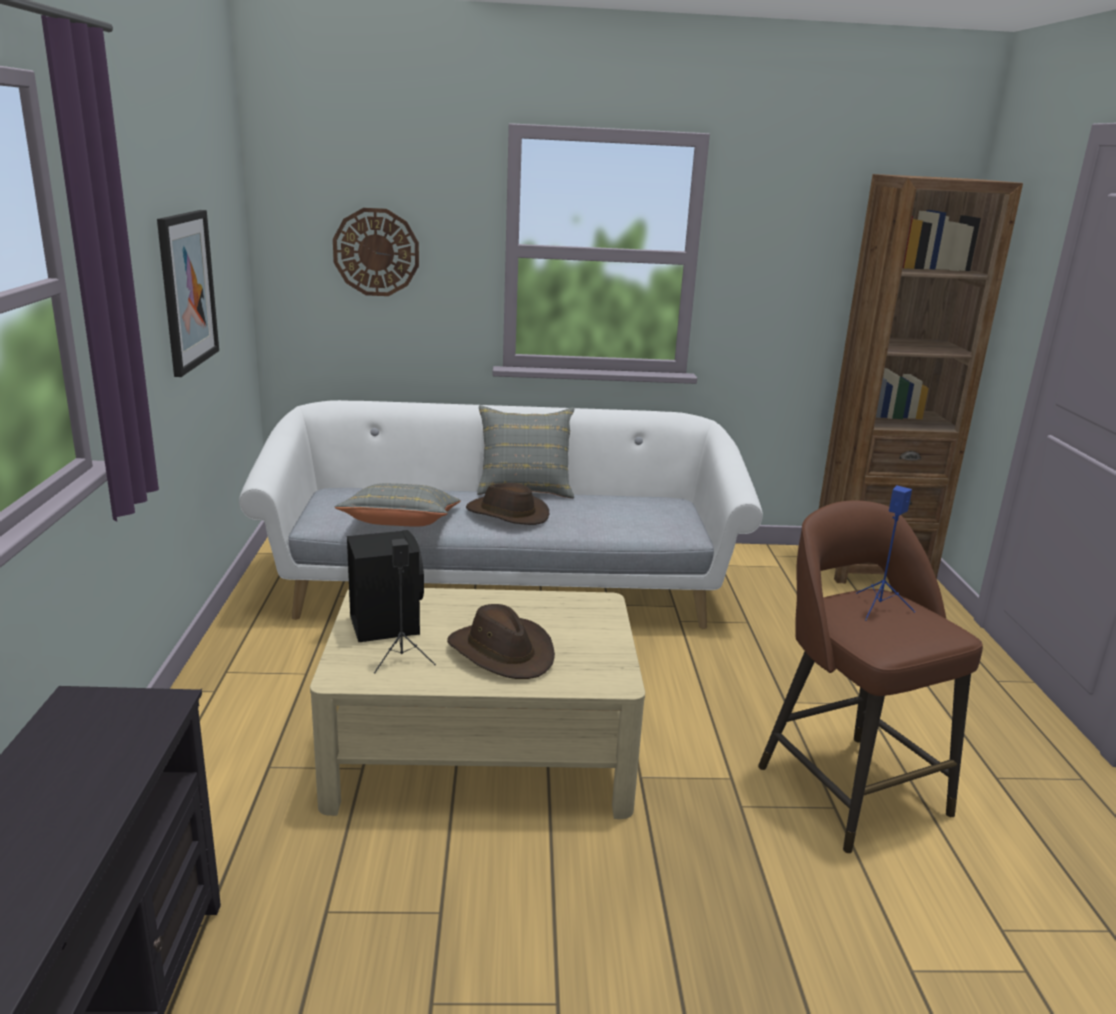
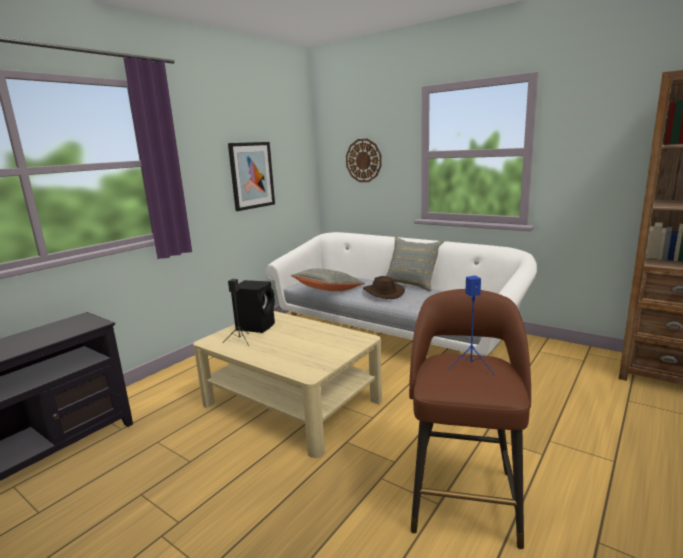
camera: 40 degrees right, 5 degrees down
(502, 652) = (282, 348): brown hat -> none

